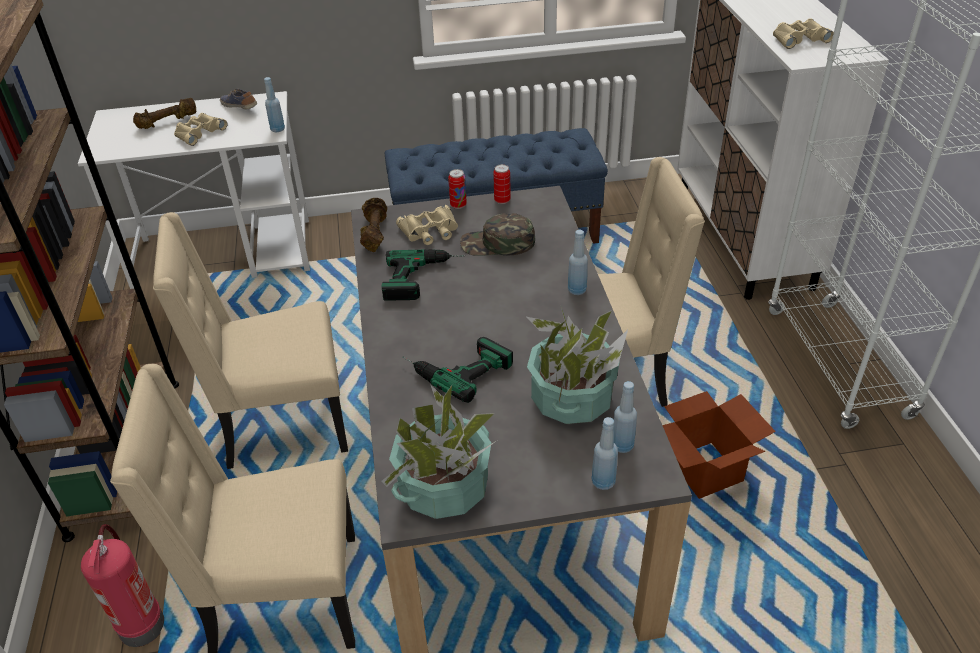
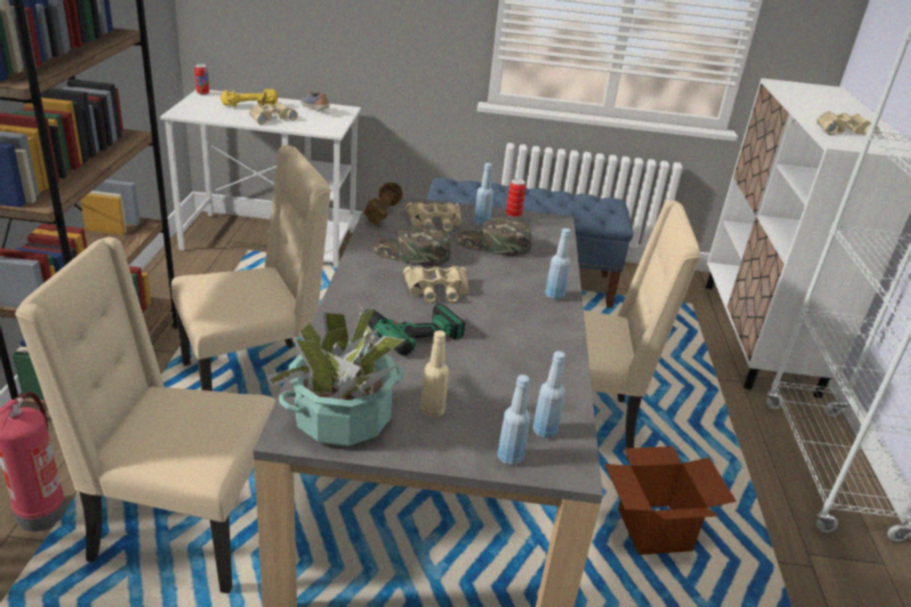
camera: 10 degrees right, 10 degrees down
(168, 122) = (250, 106): brown dumbbell -> yellow dumbbell
(277, 129) = (338, 128): blue bottle -> blue bottle (481, 223)
(282, 424) = (255, 380): beige chair -> beige chair turned 150 degrees clockwise
(424, 278) = (411, 253): power drill -> green cap
(458, 205) = (470, 210): can -> can (203, 93)
(467, 315) = (437, 290): none -> beige binoculars
(518, 454) = (432, 411): none -> beige bottle
(572, 399) = (509, 379): potted plant -> none

